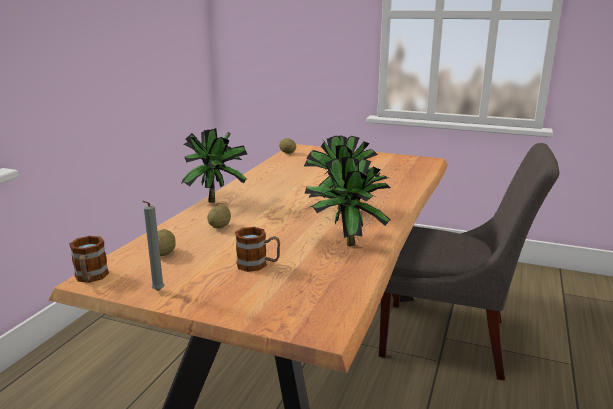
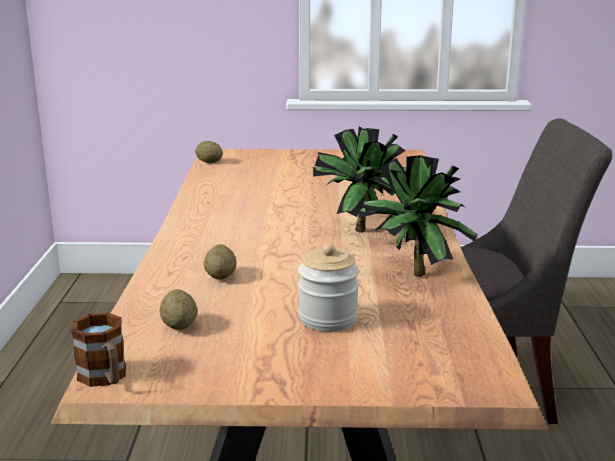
camera: 20 degrees left, 0 degrees up
(157, 291) = (227, 378): grey candle -> none
(216, 200) = (176, 241): potted plant -> none
(258, 265) = (328, 319): mug -> jar

